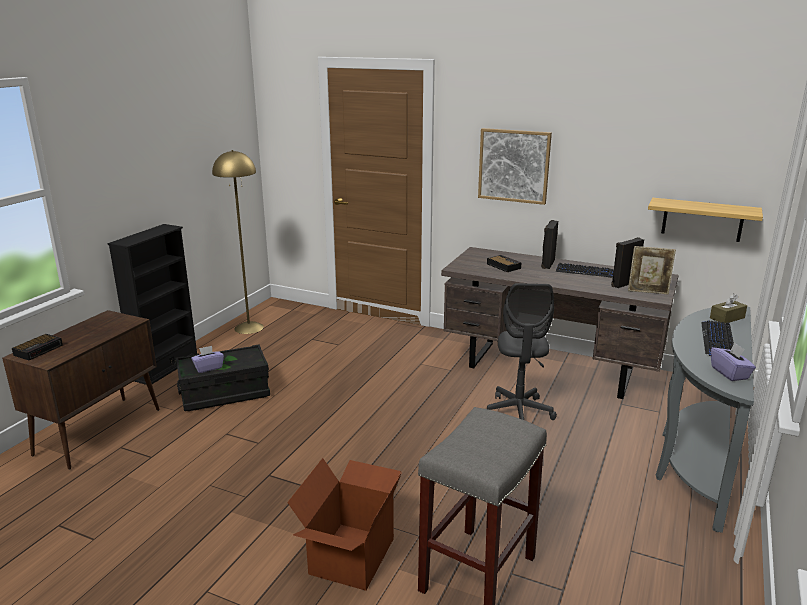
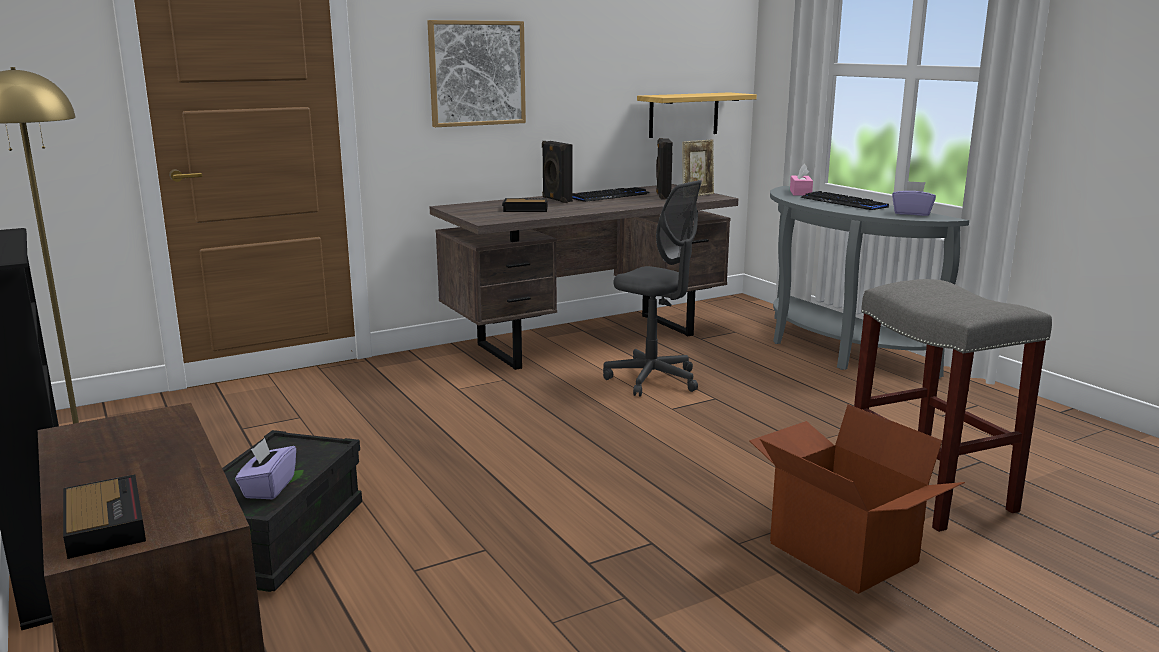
camera: 55 degrees left, 5 degrees down
(727, 318) = (800, 193): brown tissue box -> pink tissue box

